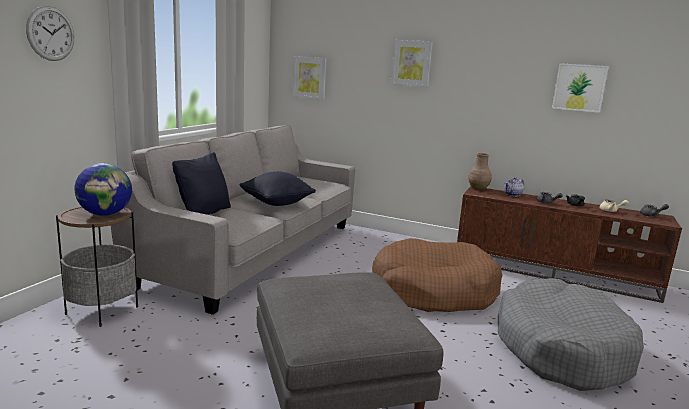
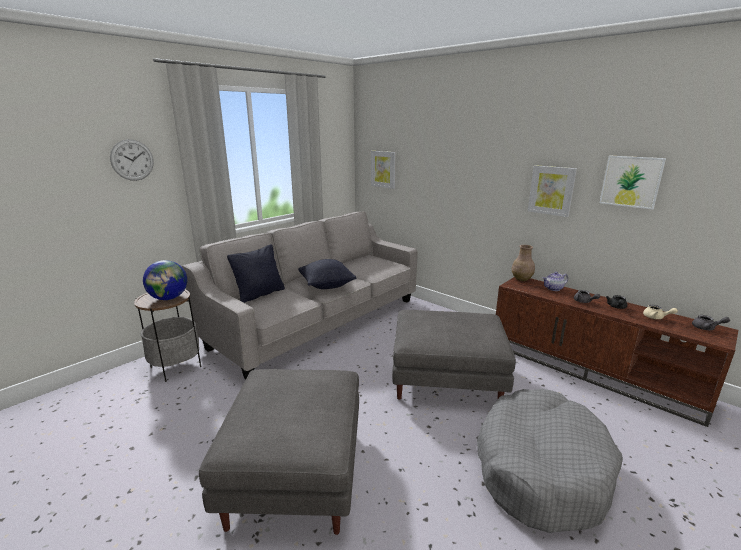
camera: 20 degrees right, 5 degrees up
(411, 63) = (465, 156): picture -> picture (551, 190)
(433, 291) = (448, 379): brown dog bed -> grey ottoman

